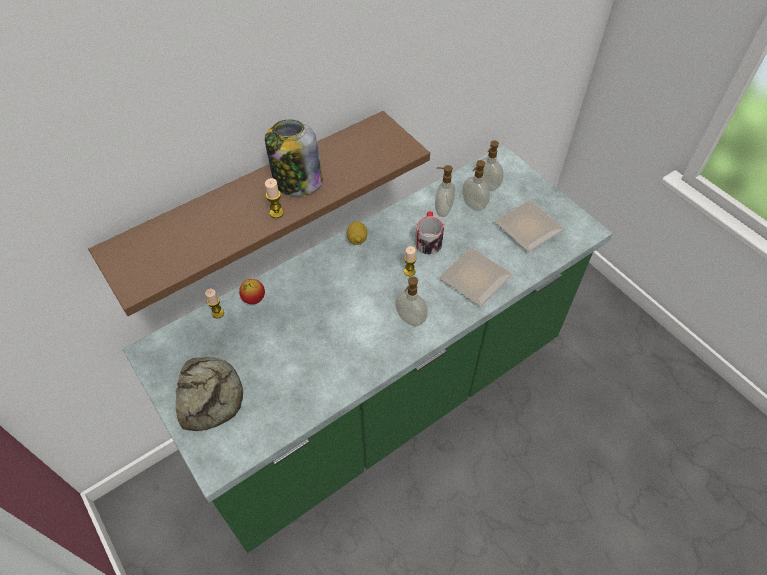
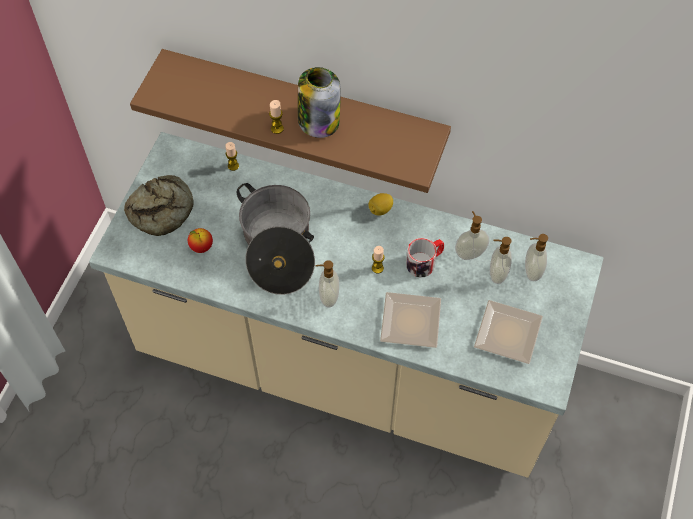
camera: 55 degrees right, 5 degrees up
(254, 299) = (264, 179): apple -> apple (201, 247)
(332, 327) = (278, 248): none -> cooking pot
(383, 400) = (346, 367): green counter -> beige counter

